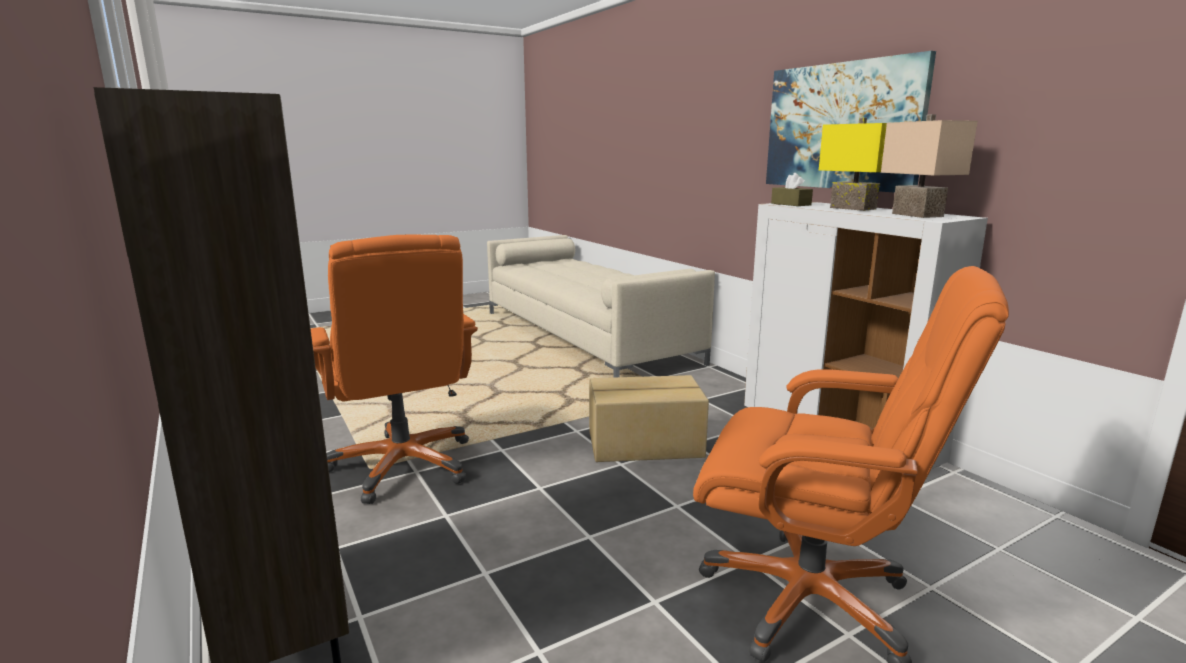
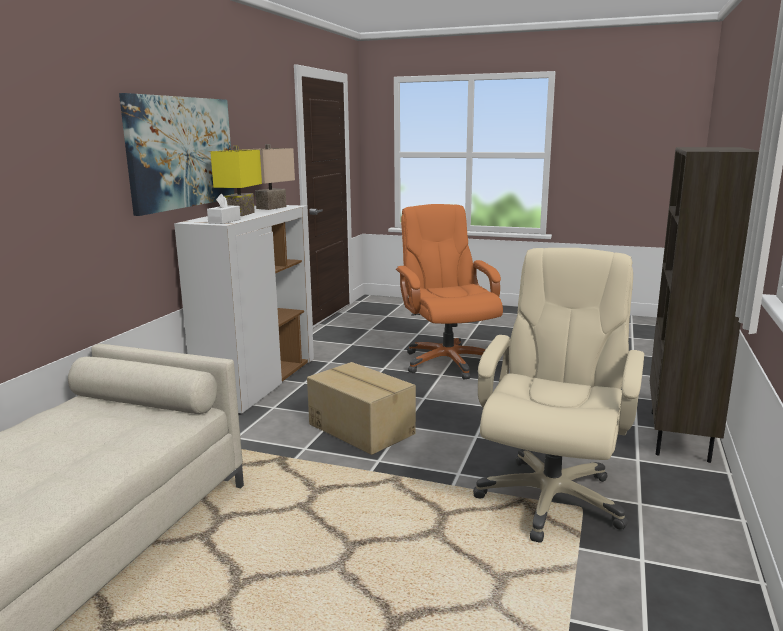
camera: 130 degrees left, 0 degrees up
(404, 465) = (550, 498): orange office chair -> beige office chair
(790, 204) = (224, 221): brown tissue box -> white tissue box

